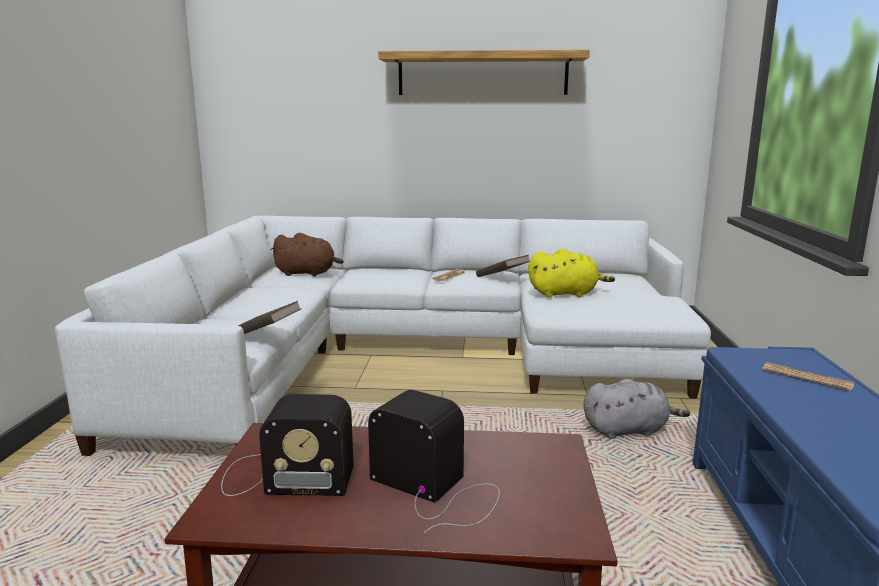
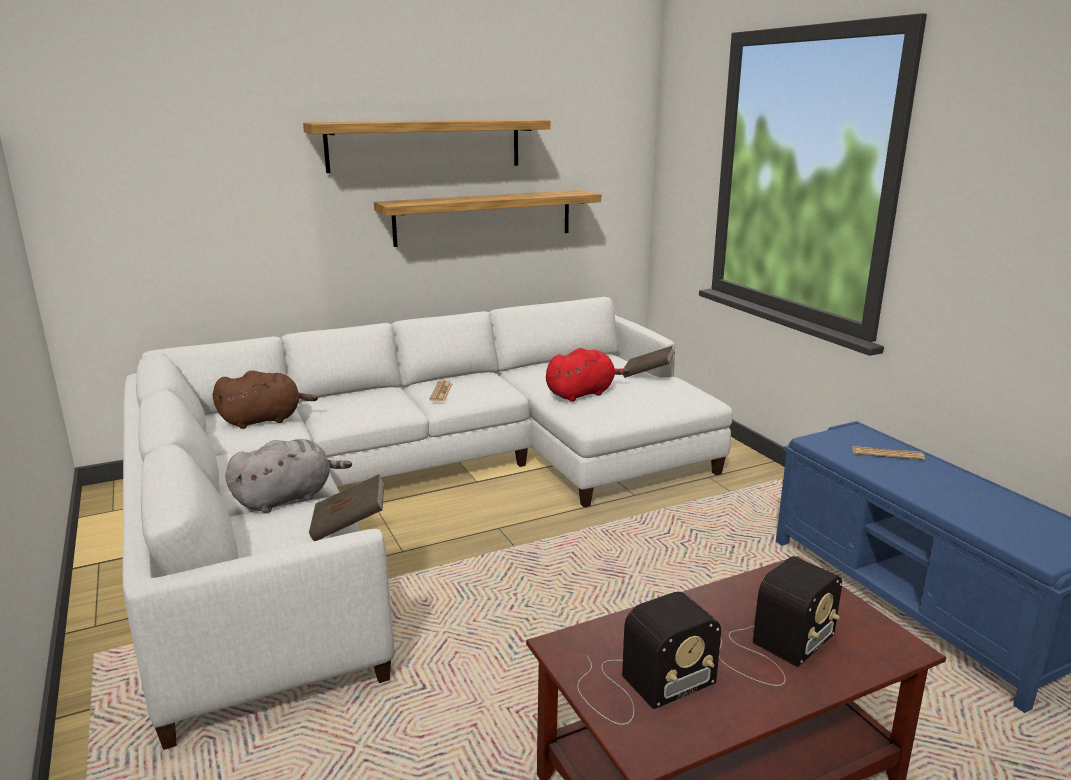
camera: 30 degrees left, 5 degrees up
(438, 490) = (773, 648): radio -> radio turned 135 degrees clockwise
(502, 278) = (498, 384): brown book -> brown book (648, 374)
(532, 139) = (484, 217): none -> shelf
(565, 294) = (582, 394): yellow plush toy -> red plush toy
(628, 430) = (700, 524): grey plush toy -> grey plush toy (287, 498)

